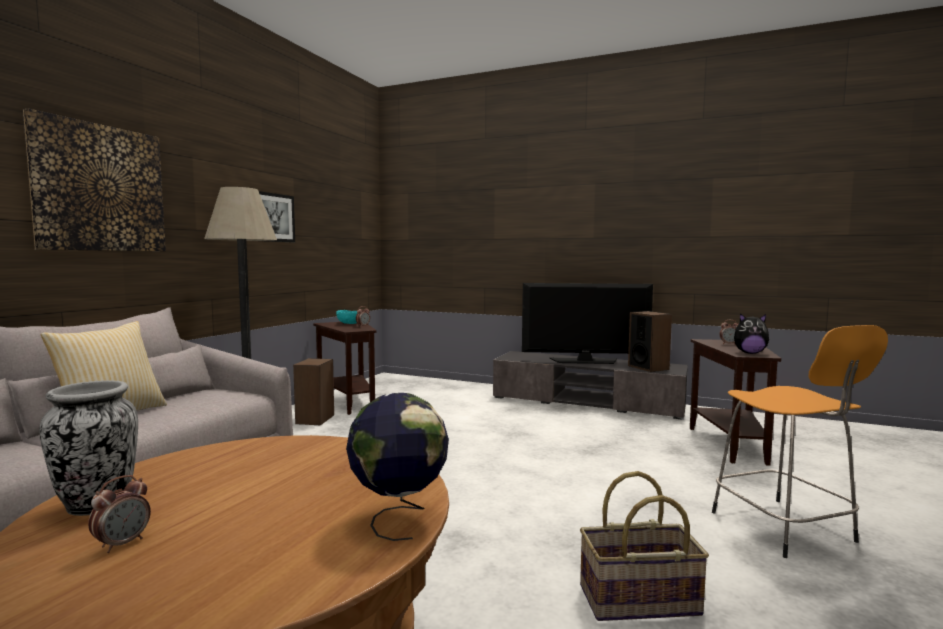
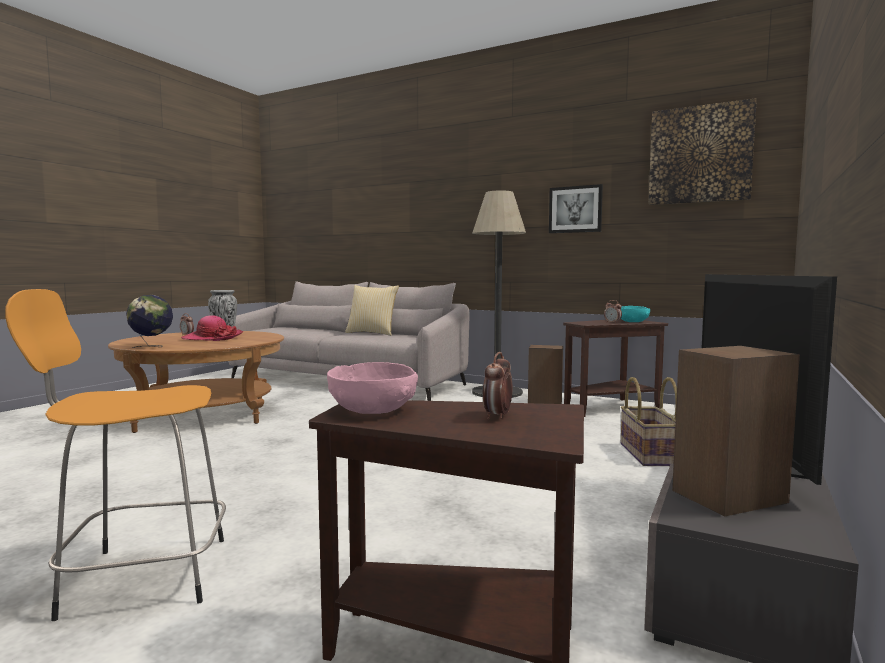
camera: 95 degrees right, 0 degrees up
(100, 188) = (438, 208): picture -> picture (700, 154)
(241, 492) = (212, 338): none -> hat
(639, 601) = (147, 479): basket -> basket (647, 454)
(749, 353) = (373, 410): plush toy -> pink bowl

